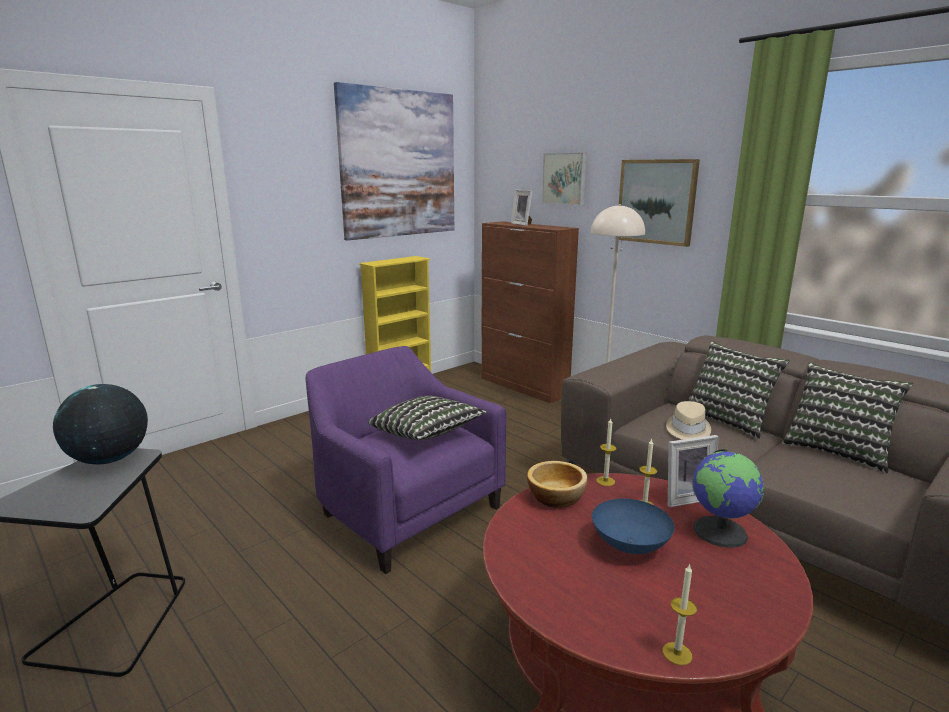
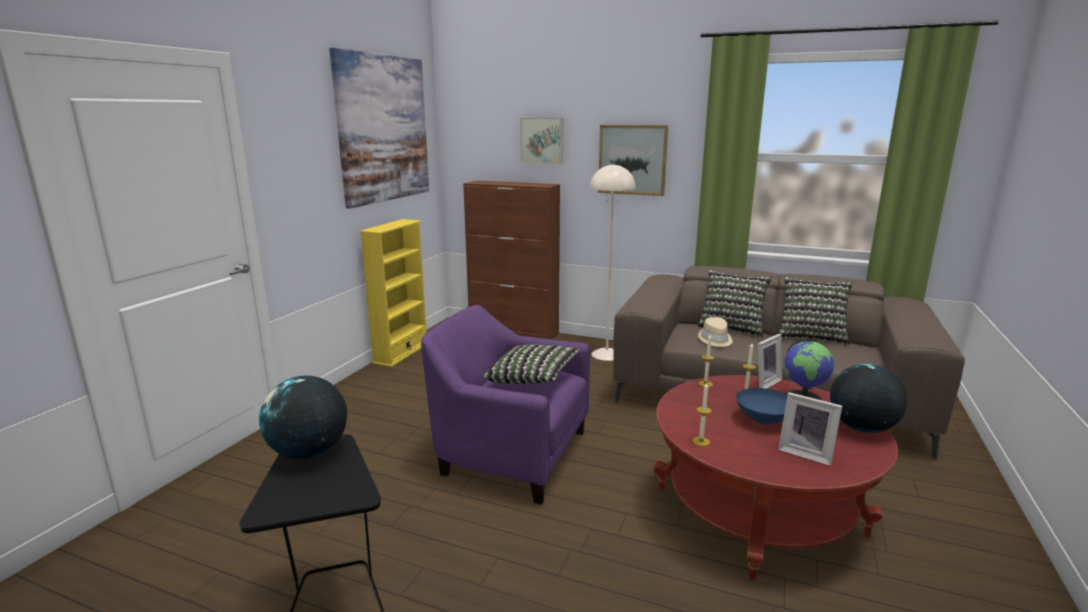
camera: 25 degrees left, 0 degrees up
(523, 224) = (505, 183): picture frame -> picture frame (806, 453)
(556, 497) = (686, 401): bowl -> none
(677, 653) = (850, 470): candle -> candle (701, 441)
(766, 597) = (861, 428): none -> globe

